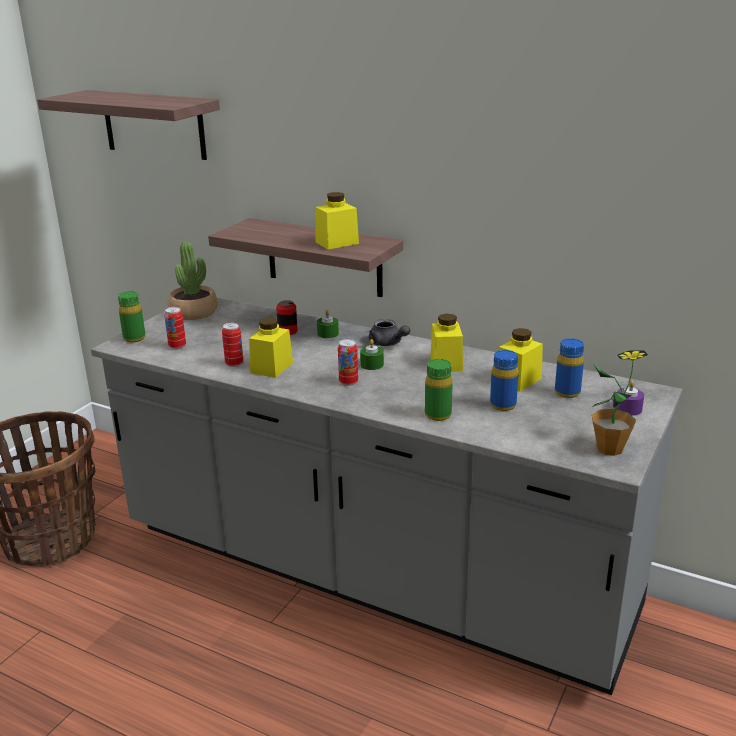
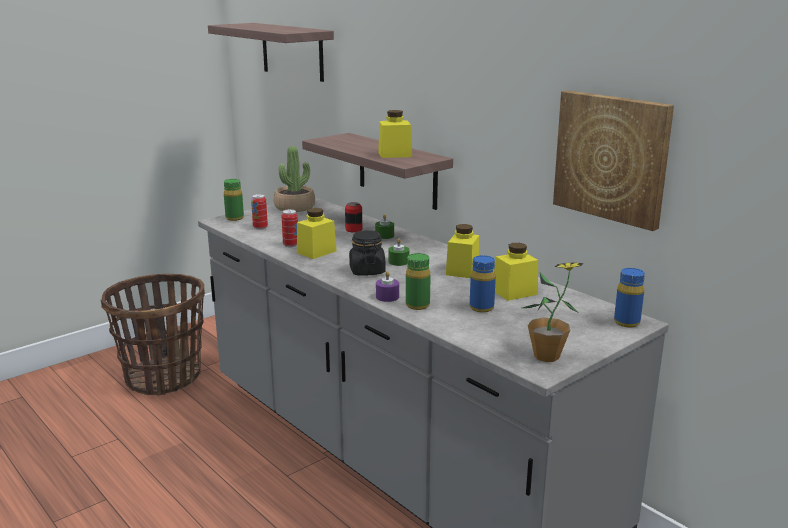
camera: 20 degrees right, 5 degrees down
(348, 382) = (367, 271): can -> black jar
(388, 343) = (427, 249): grey teapot -> none
(567, 392) = (550, 308): blue bottle -> blue bottle (626, 322)
(609, 229) = (612, 157): none -> picture
(628, 409) = (596, 330): purple candle -> purple candle (387, 297)

